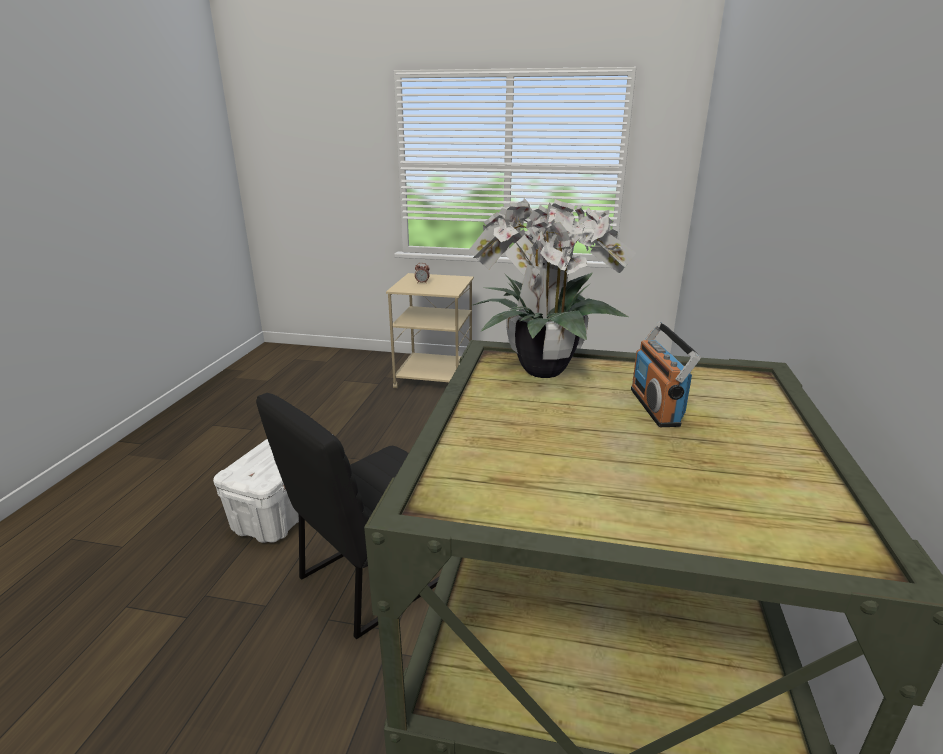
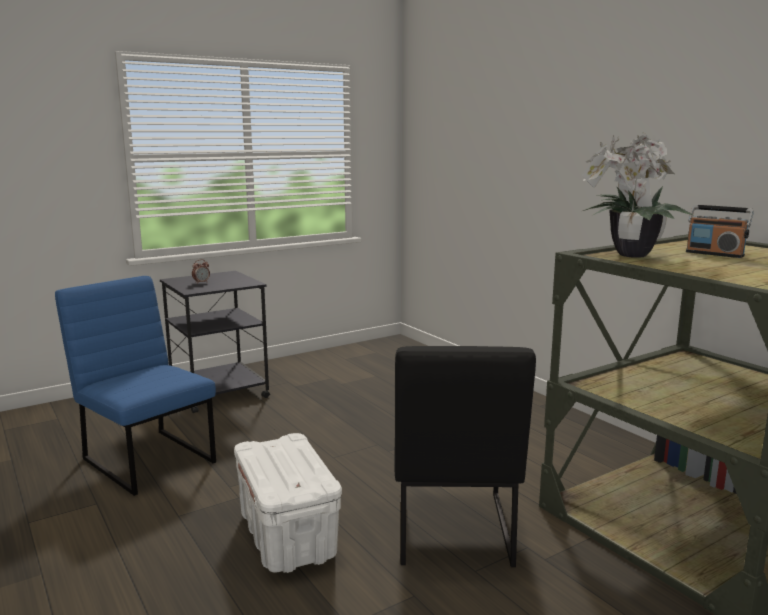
camera: 45 degrees left, 10 degrees down
(318, 411) = (148, 459): none -> blue chair
(435, 378) = (220, 392): beige cart -> black cart

